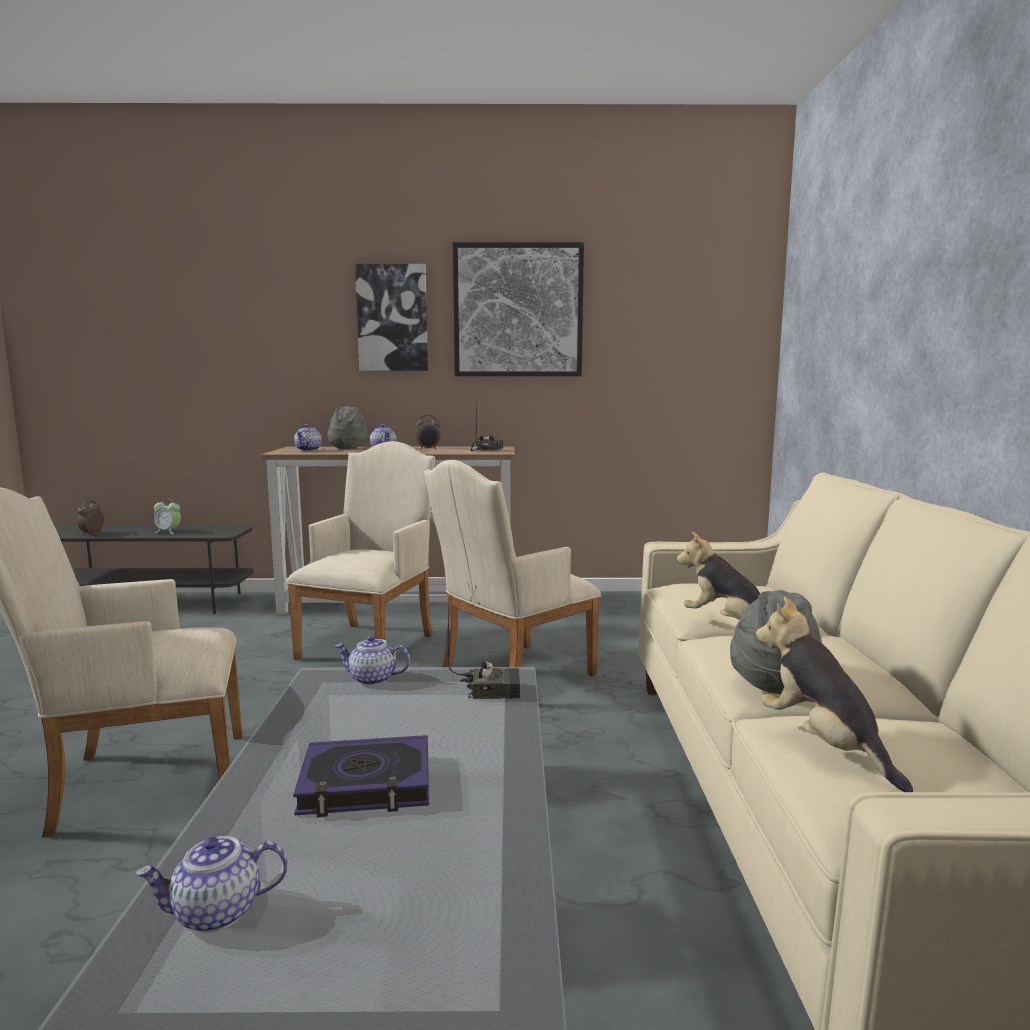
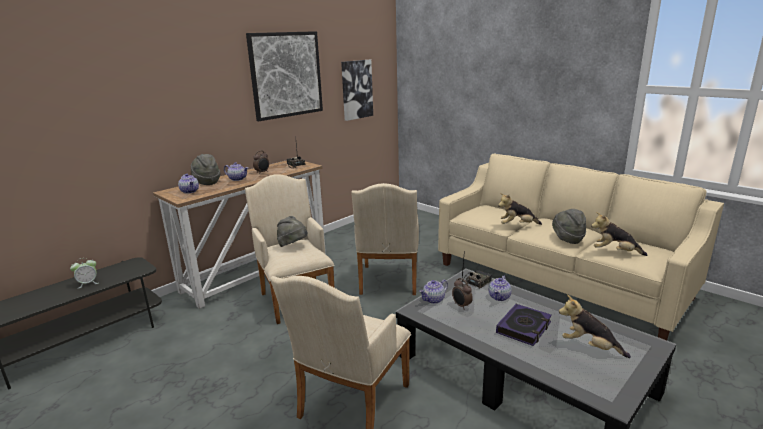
camera: 45 degrees left, 10 degrees up
(91, 534) = (22, 310): alarm clock -> alarm clock (461, 306)
(216, 913) = (579, 374): teapot -> teapot (499, 297)
(367, 892) = (589, 347): none -> plush toy
(369, 552) = (293, 246): none -> grey hat
(392, 318) = (214, 87): picture -> picture (356, 89)

